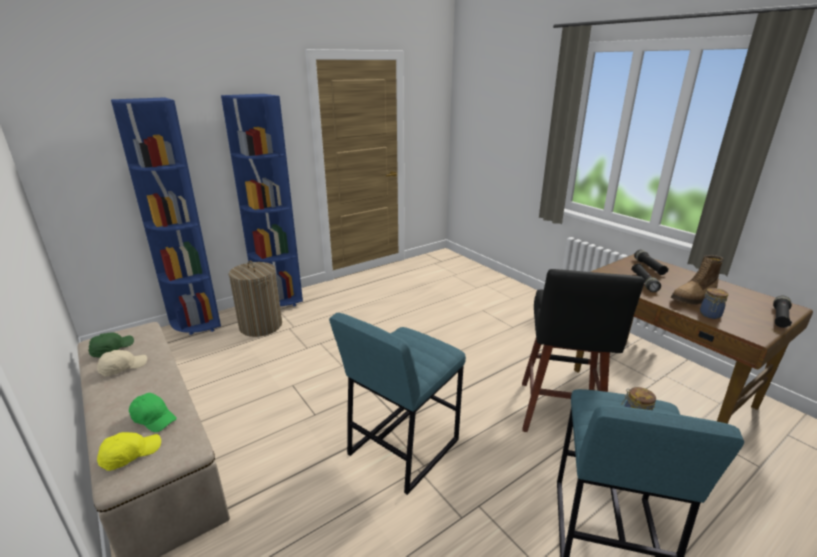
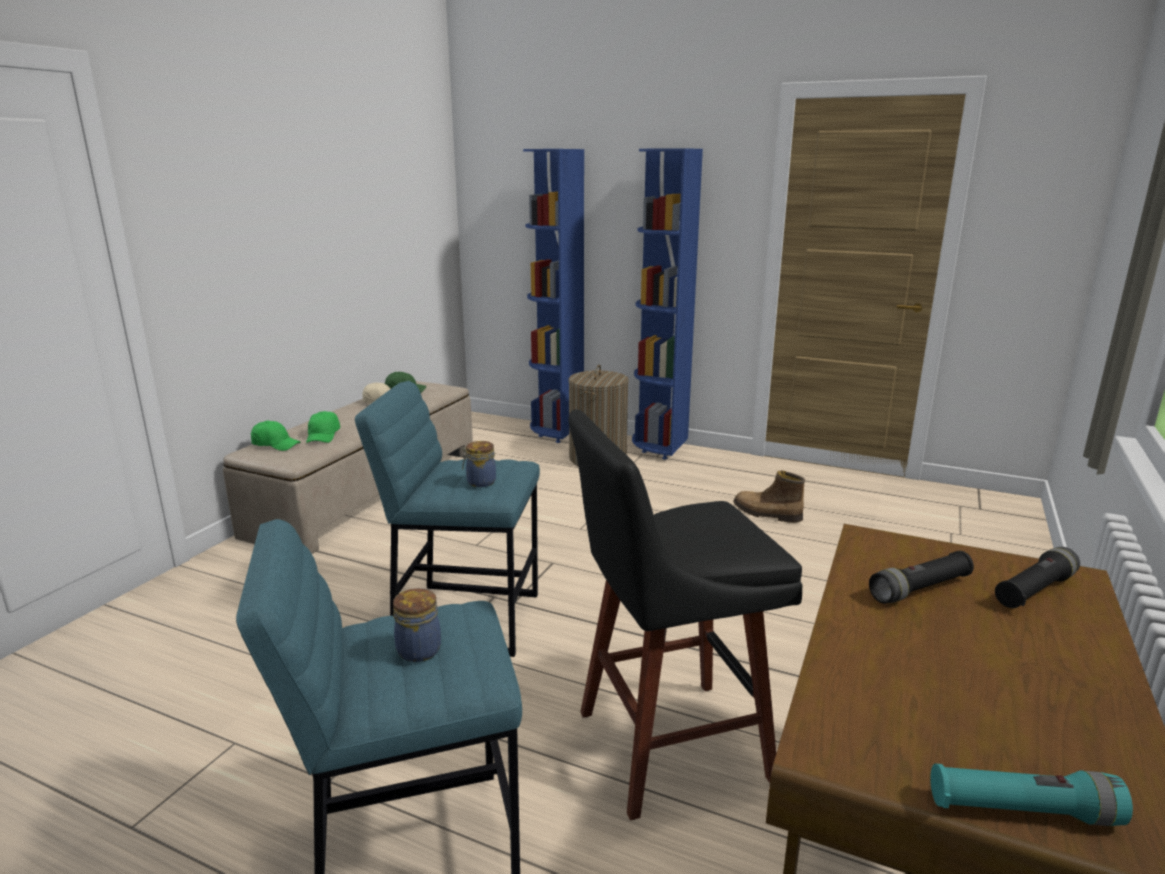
camera: 60 degrees right, 5 degrees down
(130, 454) = (276, 445): yellow cap -> green cap
(694, 298) = (933, 658): boot -> boot (766, 514)
(710, 315) = (857, 681): jar -> jar (480, 482)
(779, 317) = (1022, 811): black flashlight -> turquoise flashlight

